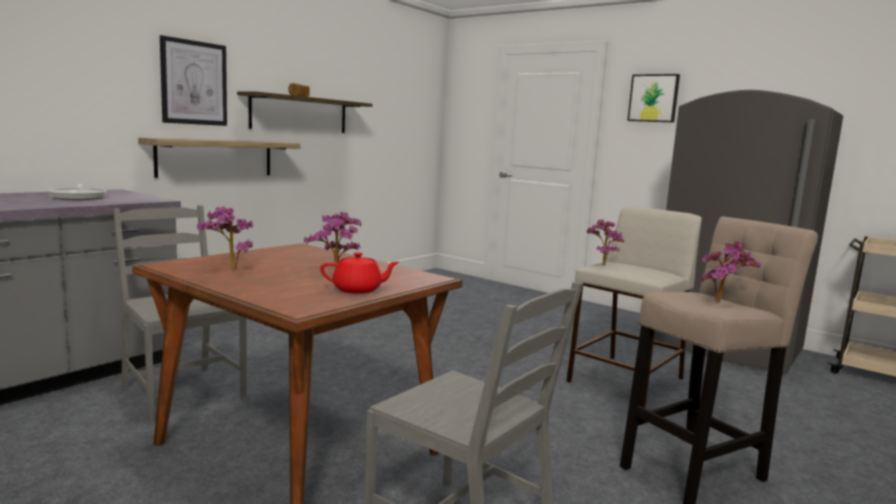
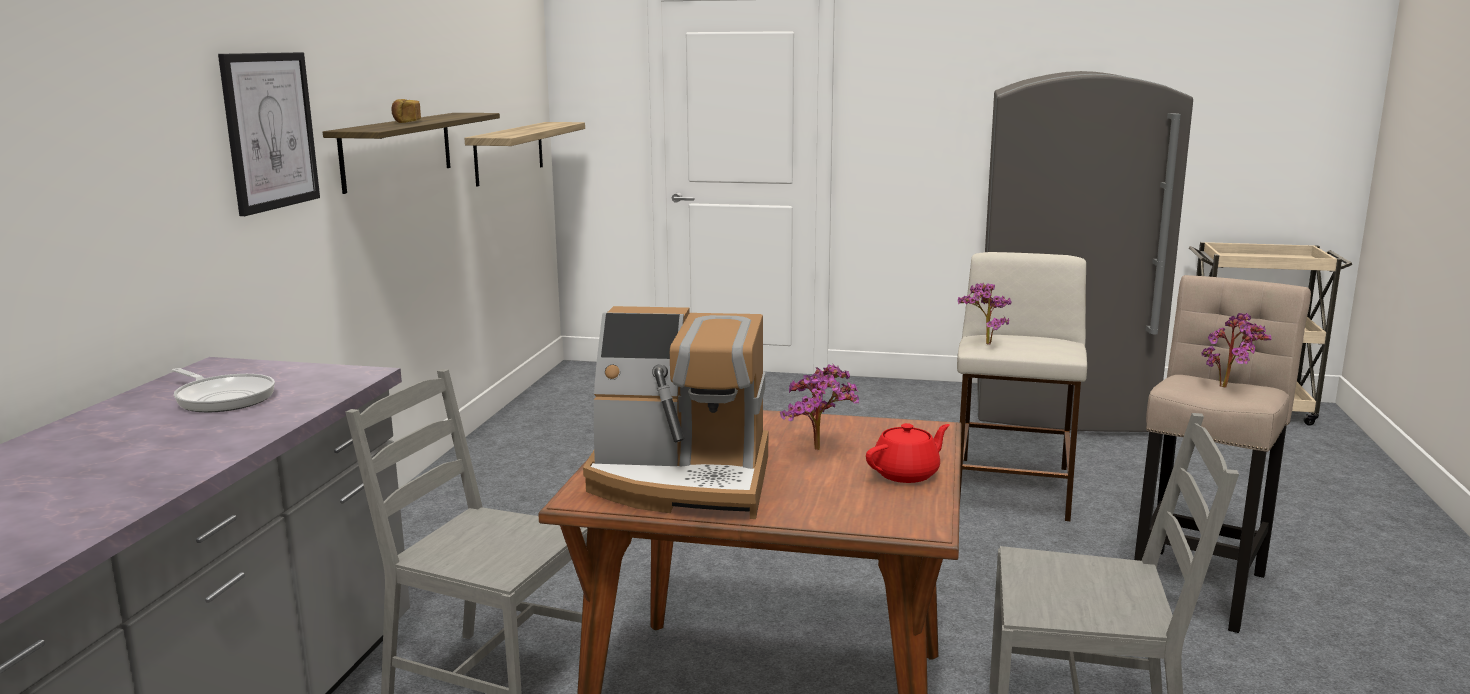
camera: 25 degrees left, 5 degrees up
(216, 158) = (310, 259): shelf -> shelf (509, 152)
(229, 269) = (682, 481): potted plant -> coffee machine
(653, 98) = (914, 70): picture -> none

